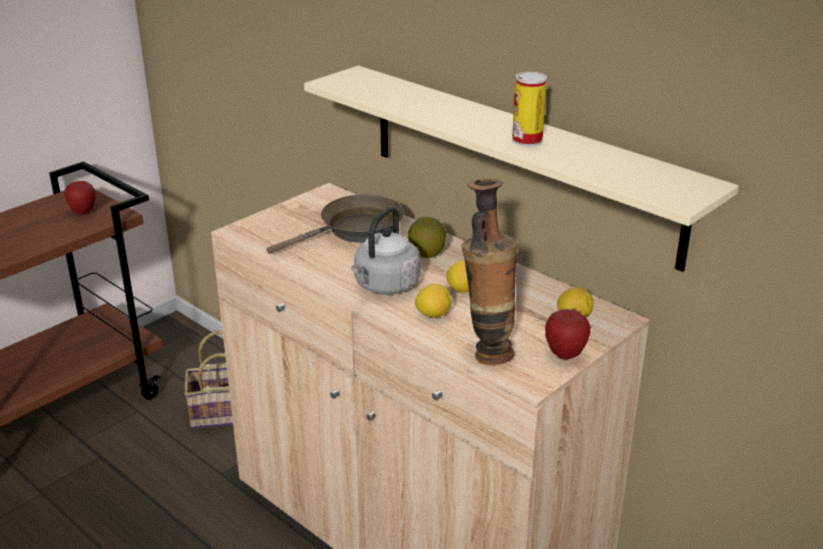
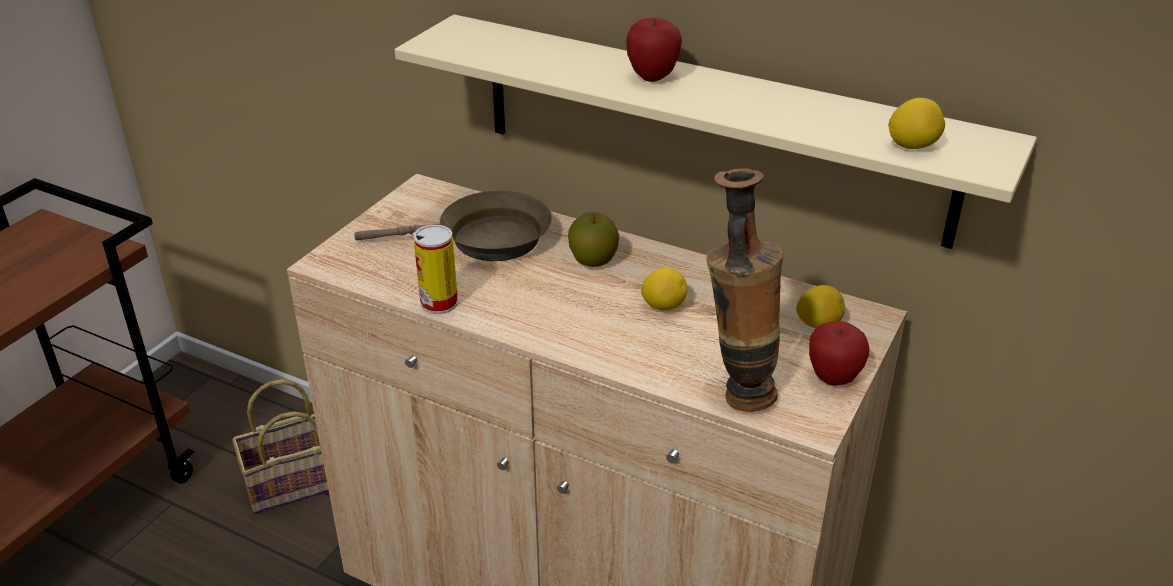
camera: 15 degrees left, 5 degrees up
(83, 212) = (56, 252): apple -> apple (652, 77)
(355, 231) = (485, 240): brown frying pan -> brown frying pan turned 45 degrees clockwise
(385, 286) = (561, 316): grey kettle -> none
(433, 315) = (643, 348): lemon -> lemon (912, 146)
(527, 140) = (743, 103): can -> can (439, 303)

